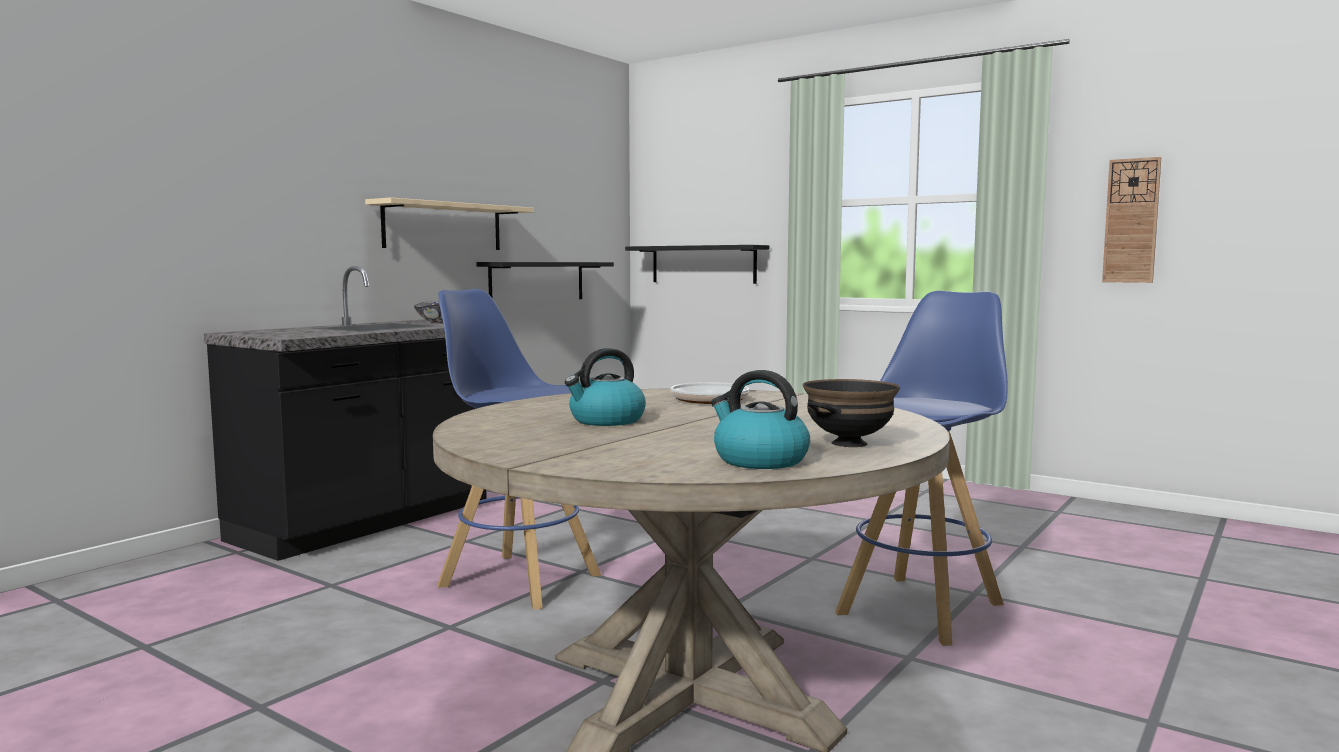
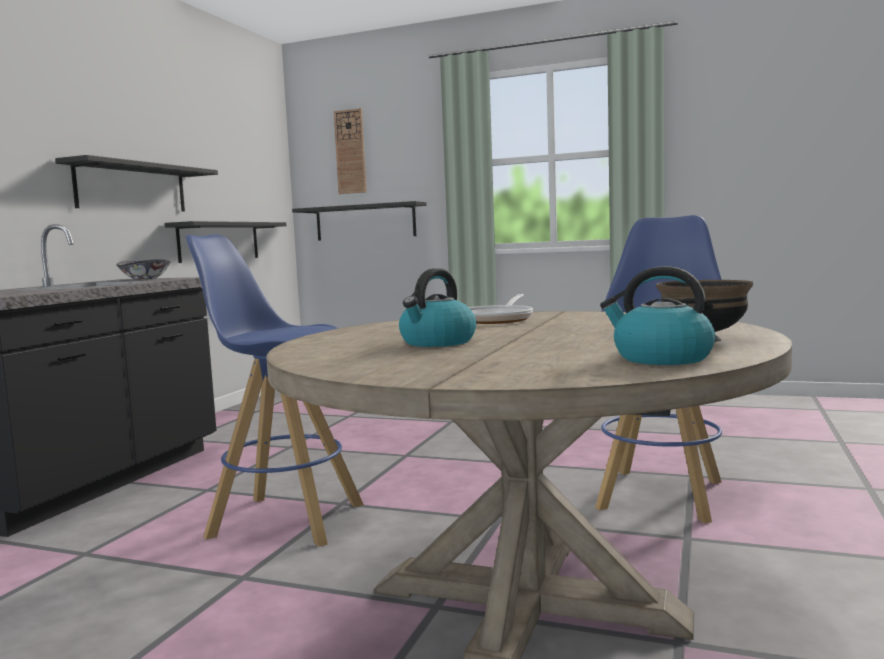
camera: 15 degrees left, 0 degrees up
(443, 226) = (132, 188): beige shelf -> black shelf
(1131, 221) = (731, 167): wall clock -> wall clock (350, 152)

